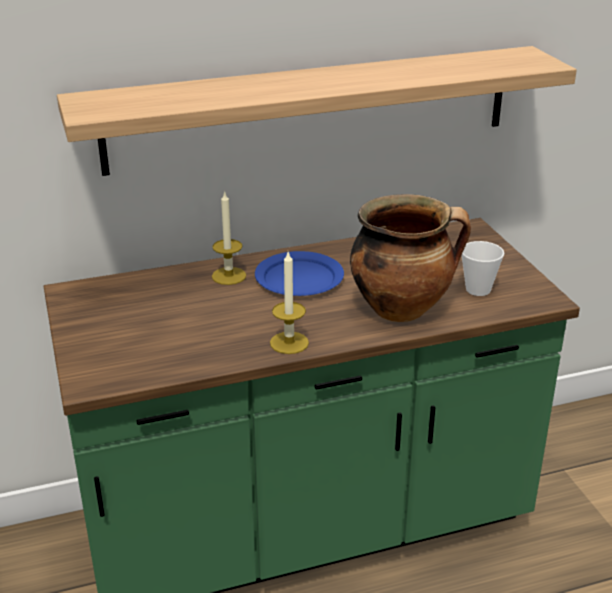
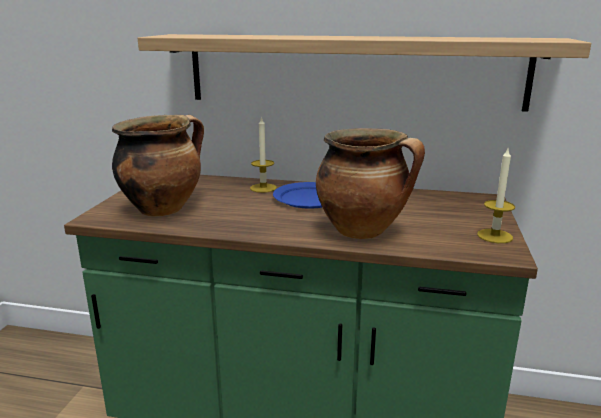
camera: 30 degrees right, 10 degrees down
(152, 342) = (163, 208): none -> cooking pot
(289, 343) = (249, 229): candle -> candle (494, 236)
(478, 289) = (446, 234): cup -> none

